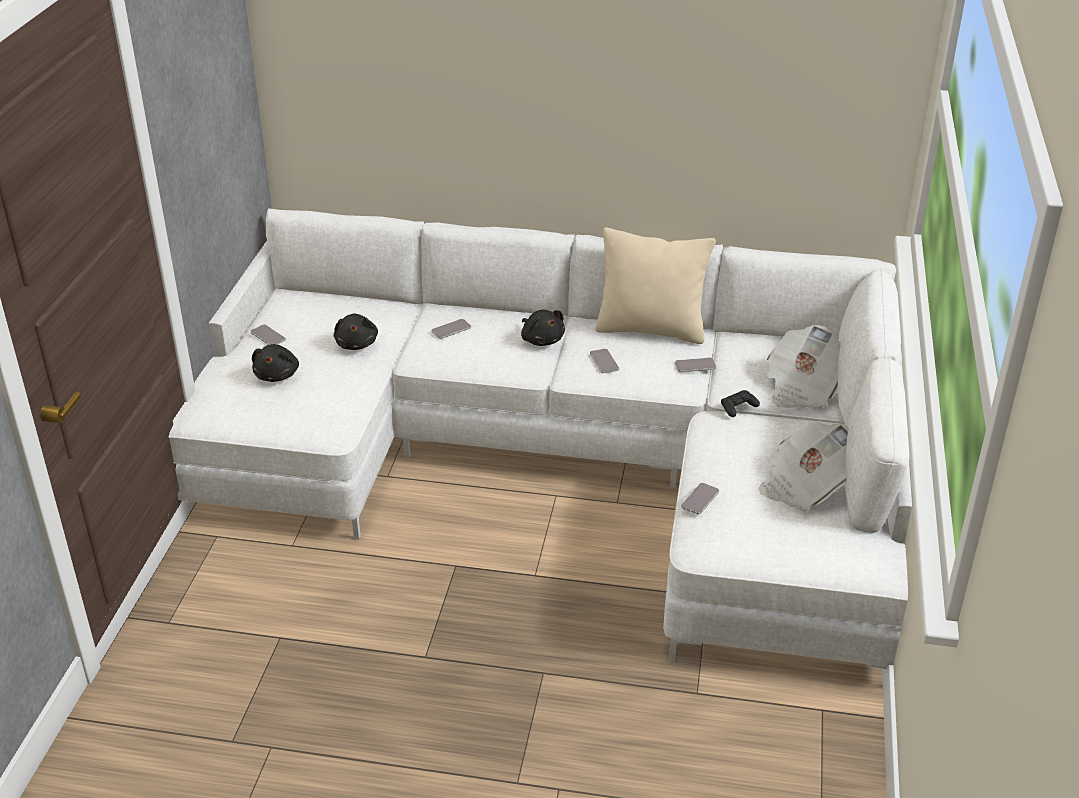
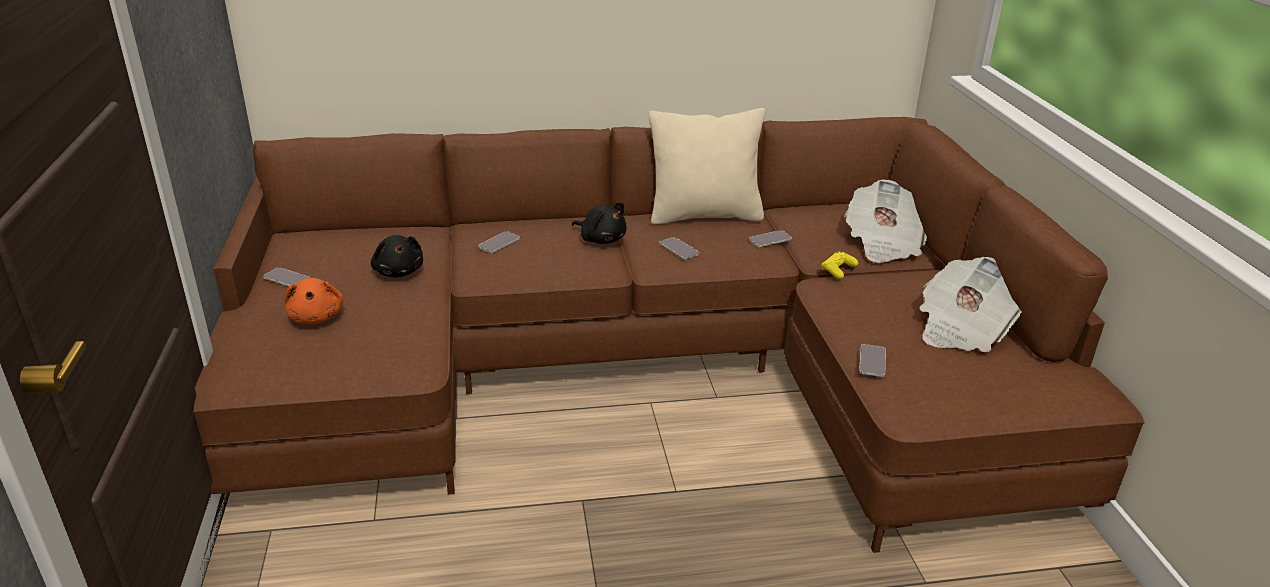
camera: 20 degrees left, 5 degrees down
(277, 375) = (317, 317): black plush toy -> orange plush toy
(570, 467) = (649, 371): white sofa -> brown sofa
(738, 407) = (838, 269): black game controller -> yellow game controller

